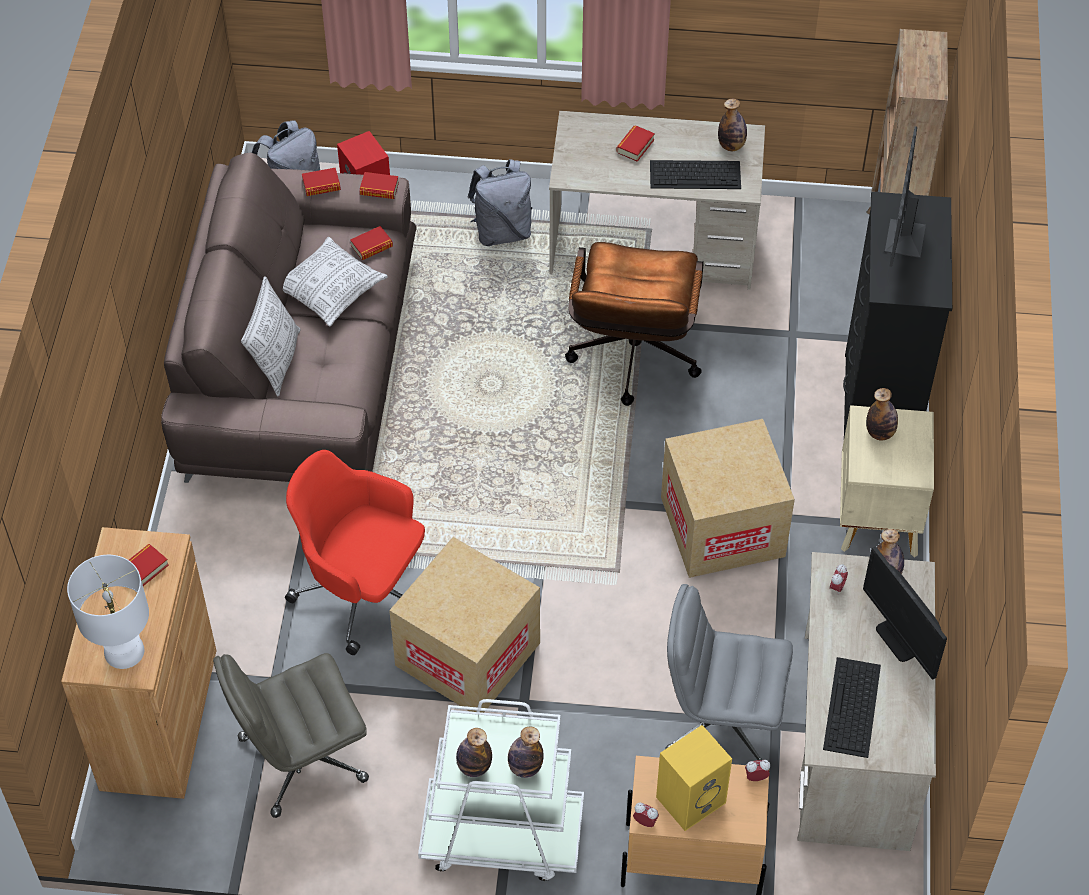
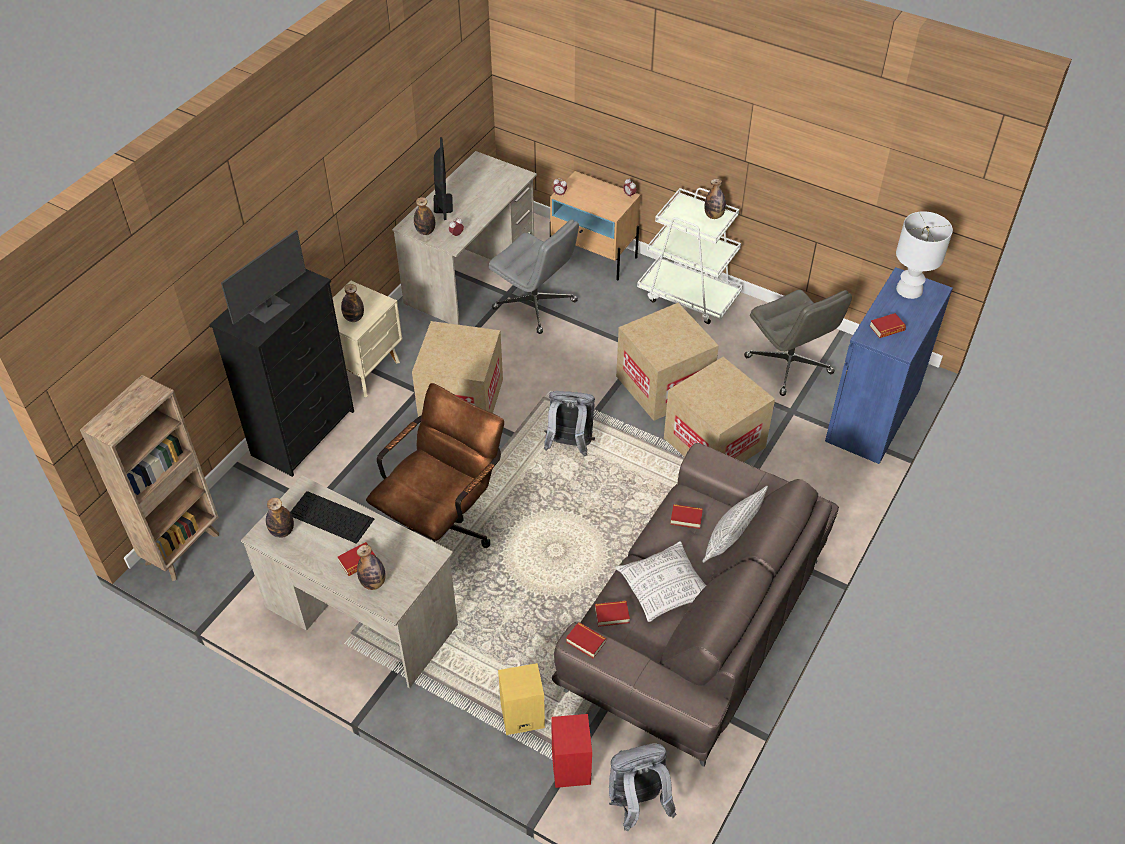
camera: 155 degrees left, 5 degrees down
(159, 719) = (873, 415): brown cabinet -> blue cabinet
(301, 760) = (789, 366): grey office chair -> grey office chair turned 60 degrees clockwise
(321, 185) = (635, 666): book -> book (686, 518)
(363, 591) = (714, 443): red office chair -> cardboard box
(502, 231) = (471, 682): grey backpack -> grey backpack (569, 445)
(525, 767) = (686, 207): bottle -> bottle (373, 583)
(691, 798) = (599, 197): yellow speaker -> yellow speaker (521, 717)
(852, 708) = (493, 185): keyboard -> none

